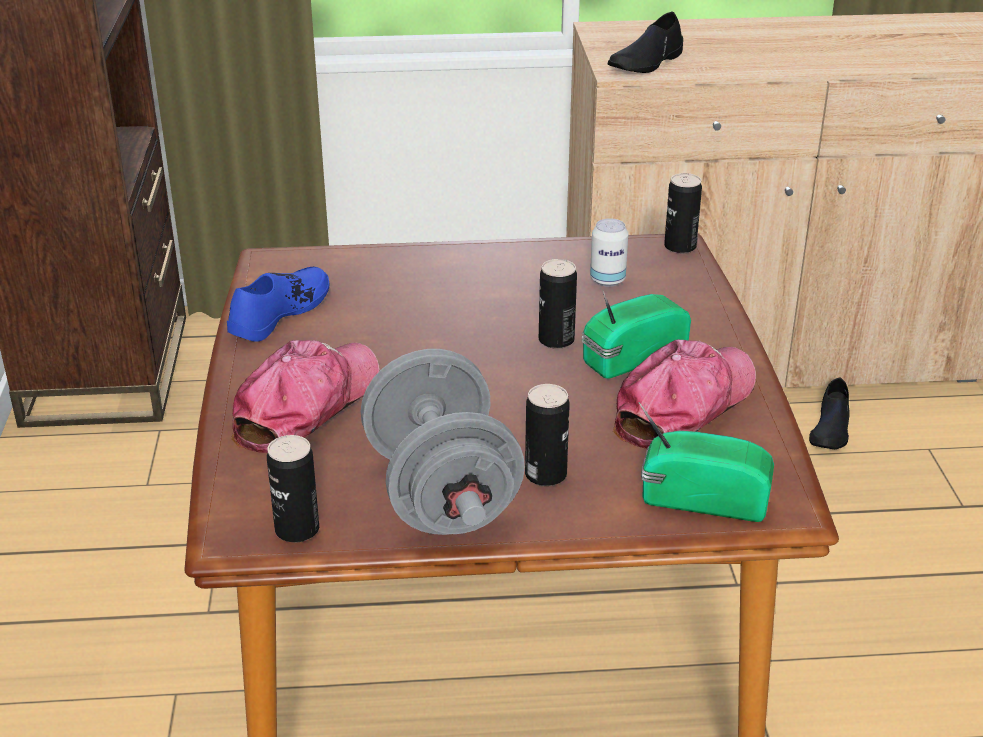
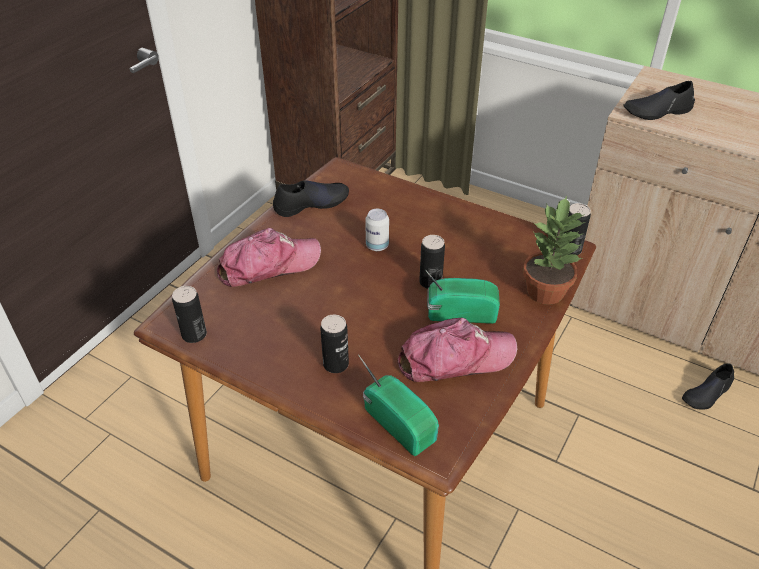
camera: 35 degrees right, 10 degrees up
(279, 313) = (311, 204): blue shoe -> black shoe
(441, 493) = (276, 348): grey dumbbell -> none
(607, 280) = (501, 255): can -> can (377, 246)
(704, 298) = (546, 291): none -> potted plant

